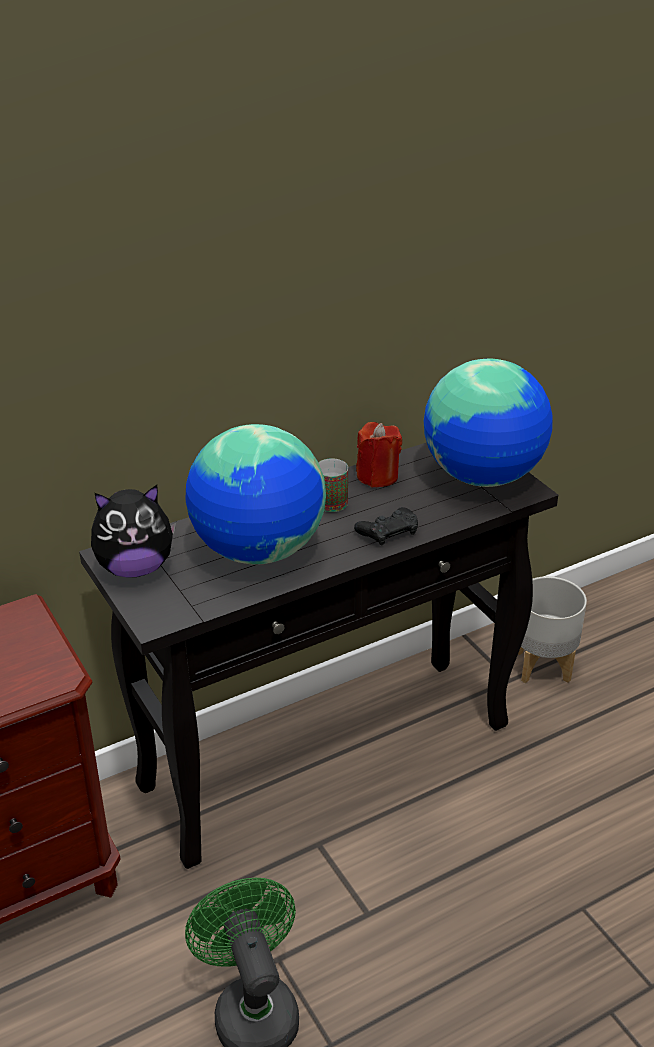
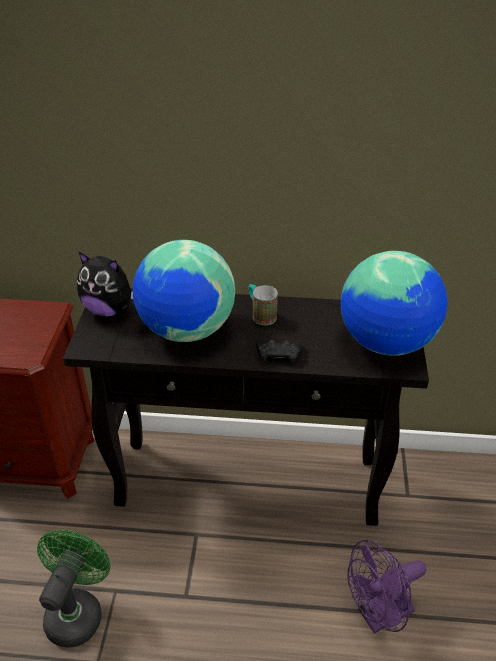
camera: 35 degrees right, 5 degrees up
(377, 476) = (313, 312): red candle -> none
(543, 666) = (440, 498): grey planter -> none
(582, 811) = (378, 615): none -> purple fan

